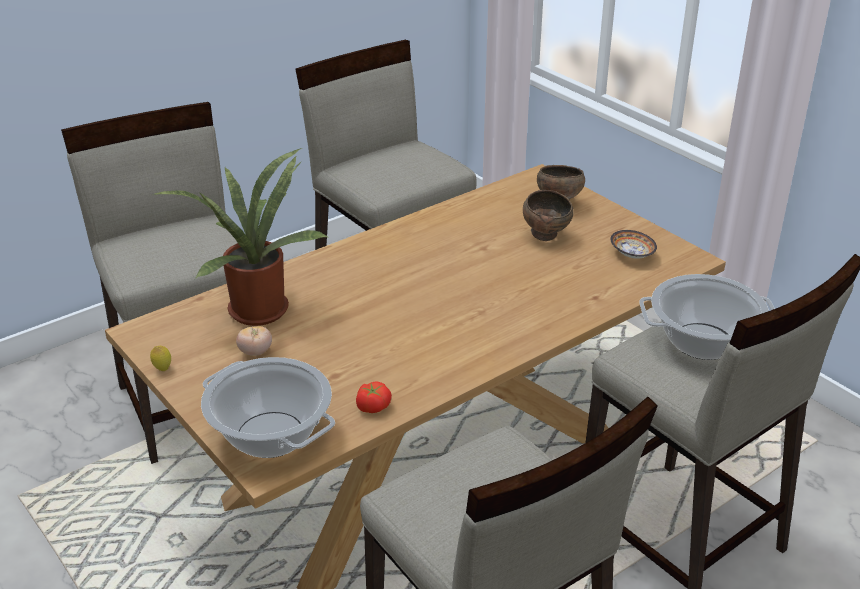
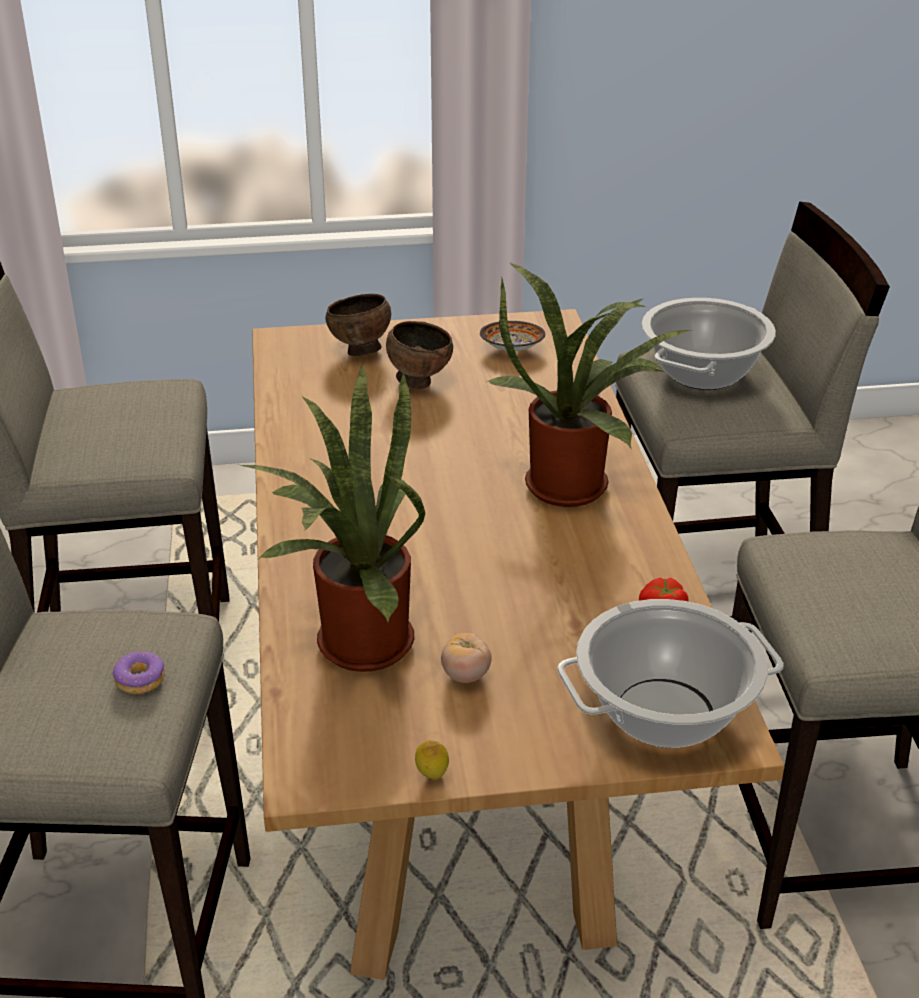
camera: 60 degrees left, 0 degrees up
(183, 258) = (140, 680): none -> donut
(487, 330) = (574, 485): none -> potted plant

